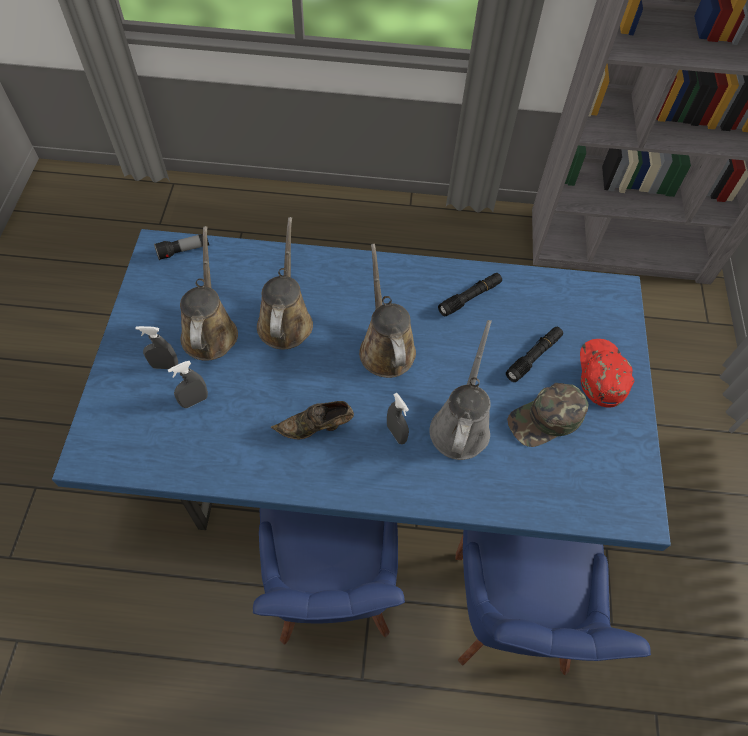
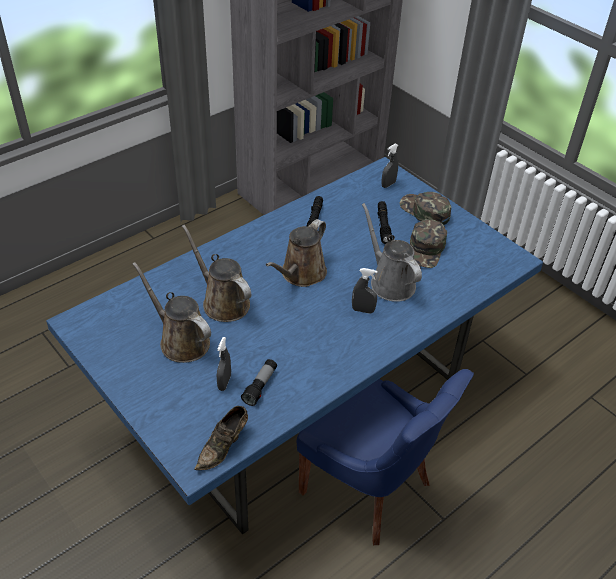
camera: 45 degrees left, 15 degrees down
(165, 366) = (177, 379): grey spray bottle -> grey spray bottle (388, 184)
(184, 251) = (98, 311): flashlight -> flashlight (260, 386)
(316, 427) = (316, 340): brown shoe -> brown shoe (224, 447)
(385, 347) = (301, 274): brown watering can -> brown watering can turned 90 degrees counterclockwise
(512, 615) = (478, 413): blue chair -> none
(601, 373) = (424, 211): red cap -> green cap

